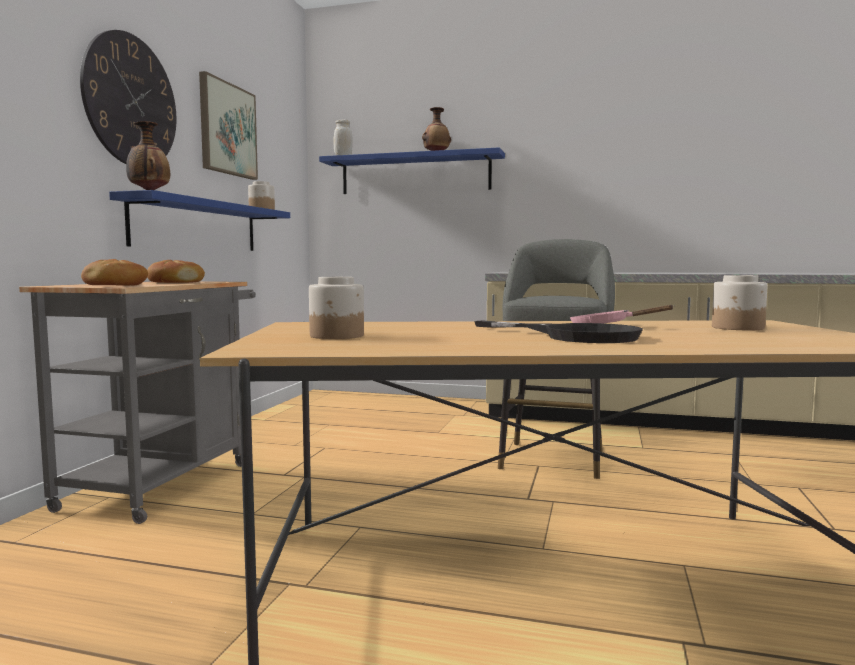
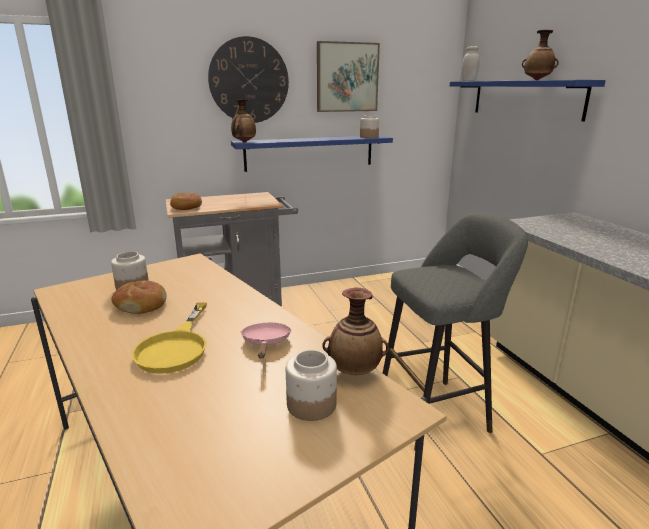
camera: 55 degrees right, 15 degrees up
(175, 282) = (244, 200): bread -> bread (141, 304)
(575, 336) = (176, 347): black frying pan -> yellow frying pan
(689, 321) = (354, 371): none -> vase

